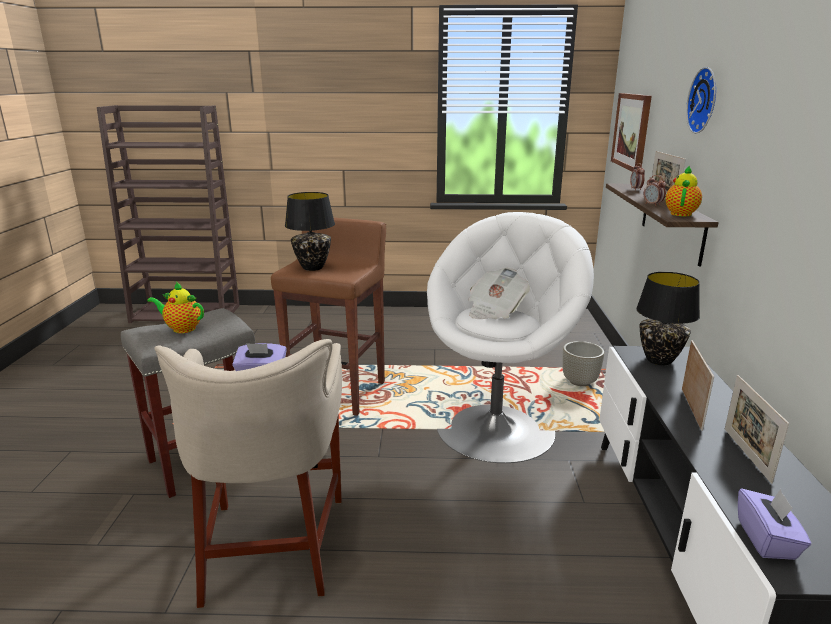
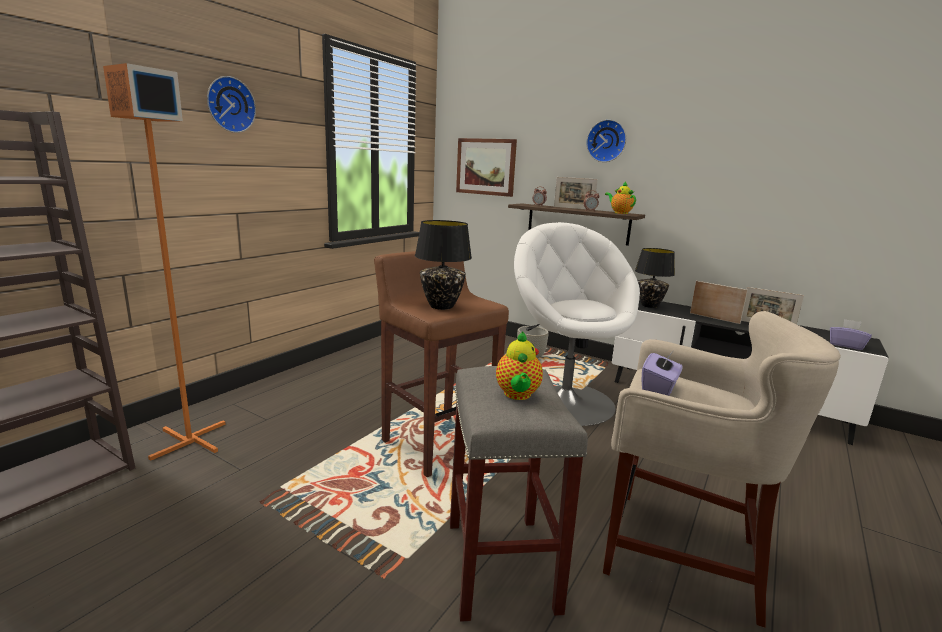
camera: 60 degrees left, 5 degrees down
(182, 328) = (517, 395): teapot -> teapot turned 45 degrees counterclockwise
(261, 322) = (188, 440): none -> orange floor lamp
(339, 85) = (229, 105): none -> wall clock
(494, 310) = (574, 302): newspaper -> none

